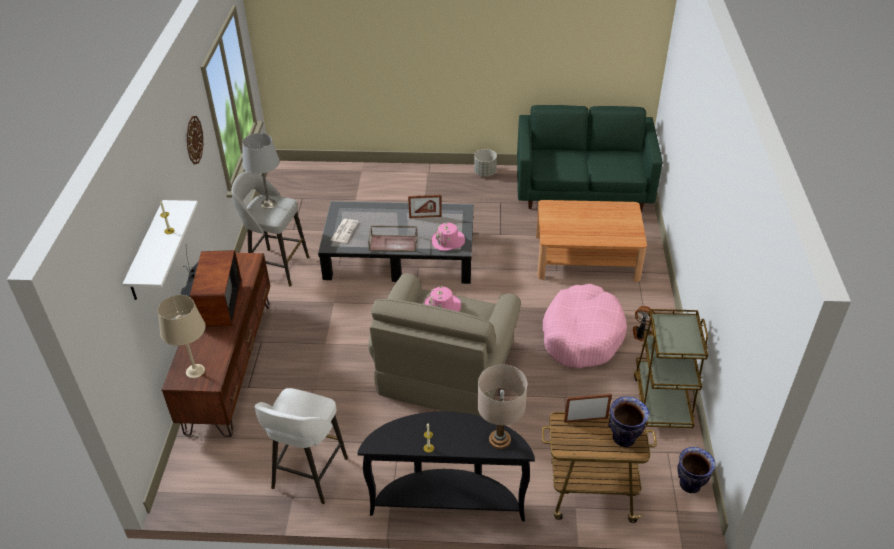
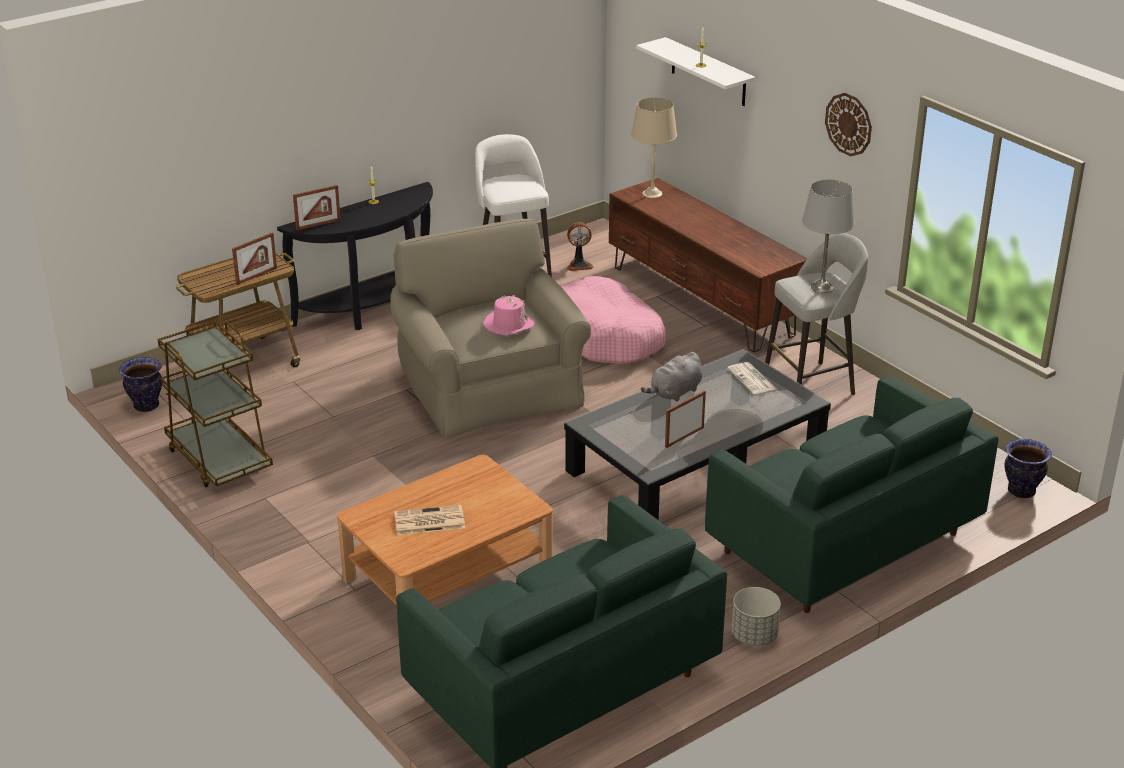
camera: 140 degrees right, 10 degrees down
(216, 307) = (717, 228): television -> none
(394, 243) = (675, 393): brown tray -> grey plush toy
(397, 187) = (841, 542): none -> green sofa
(448, 241) = (614, 423): pink hat -> none
(499, 440) = (318, 224): beige table lamp -> picture frame
(581, 335) = (366, 479): pink dog bed -> pink dog bed (607, 337)
(603, 221) = (428, 521): none -> newspaper
(624, 438) = (209, 279): vase -> vase (1020, 491)
(641, 334) = (291, 513): fan -> fan (579, 265)

